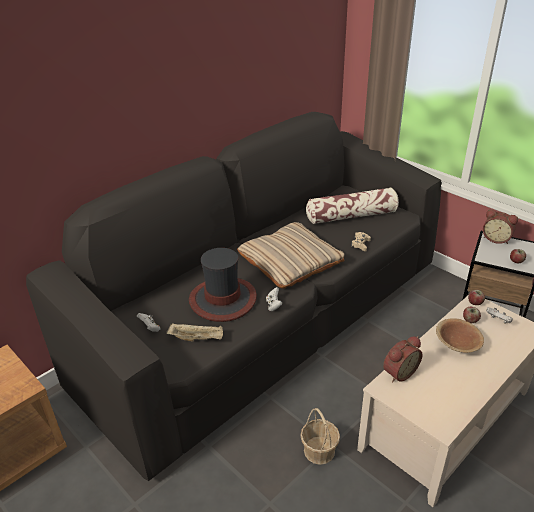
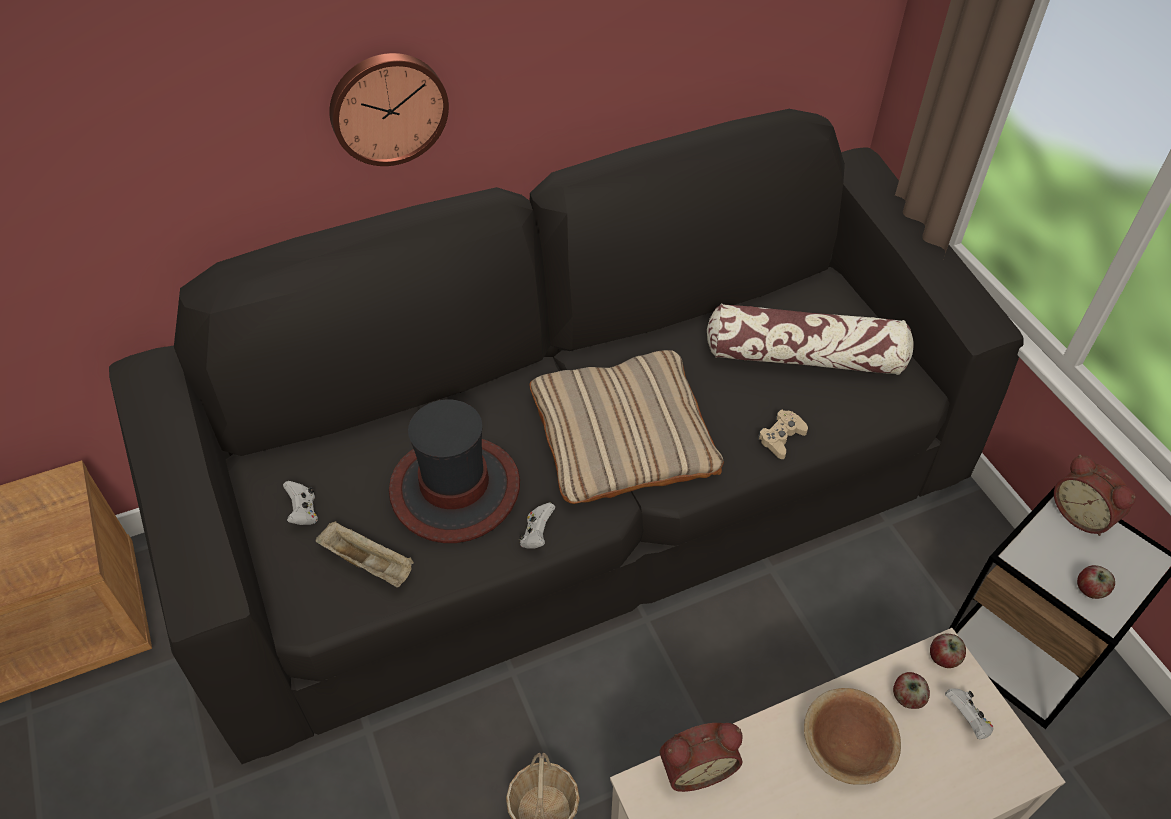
camera: 20 degrees right, 15 degrees up
(153, 117) = (387, 107): none -> wall clock

